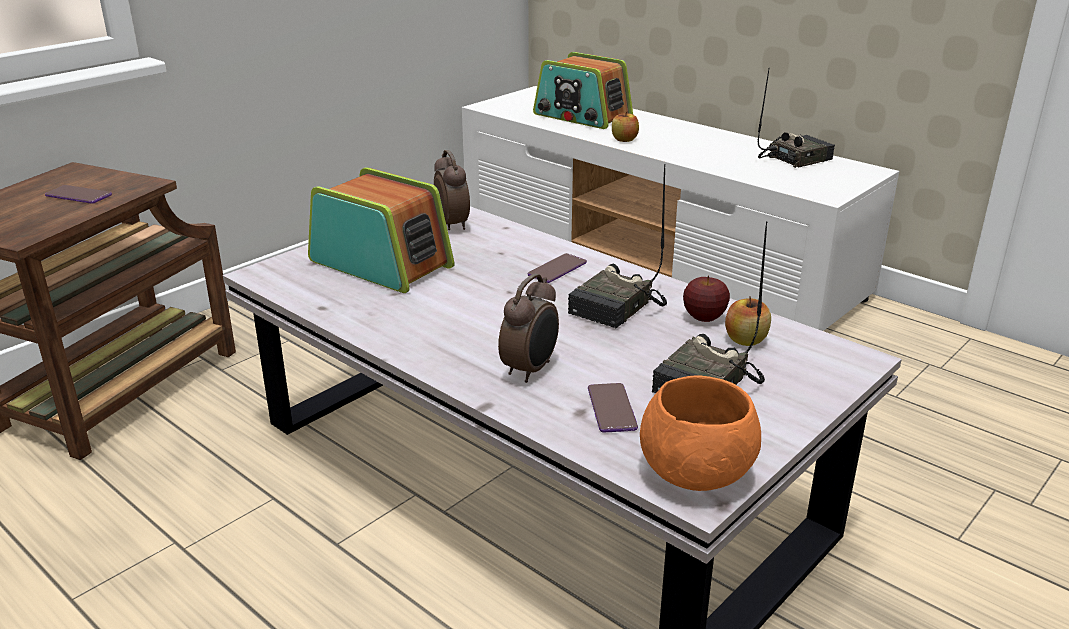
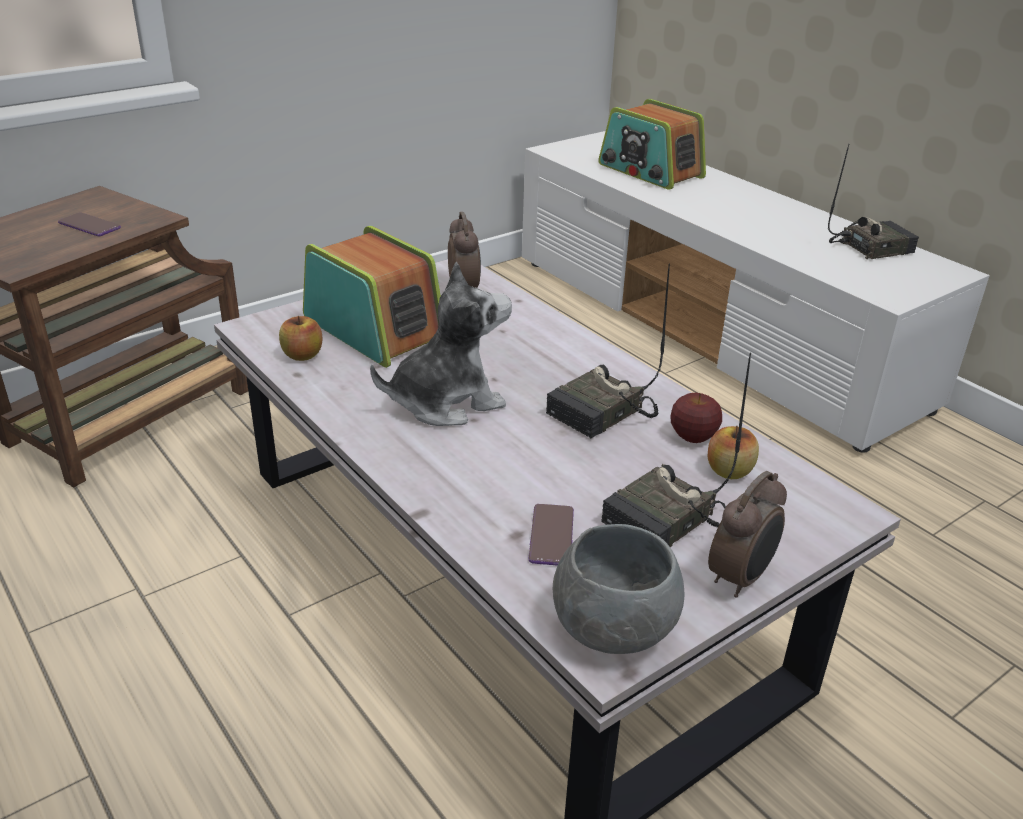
camera: 10 degrees right, 5 degrees up
(472, 314) = (446, 402): none -> plush toy
(531, 370) = (483, 476): alarm clock -> alarm clock (741, 578)
(557, 269) = (554, 358): phone -> none
(624, 140) = (686, 205): apple -> apple (302, 355)
(694, 474) = (612, 629): orange bowl -> grey bowl

